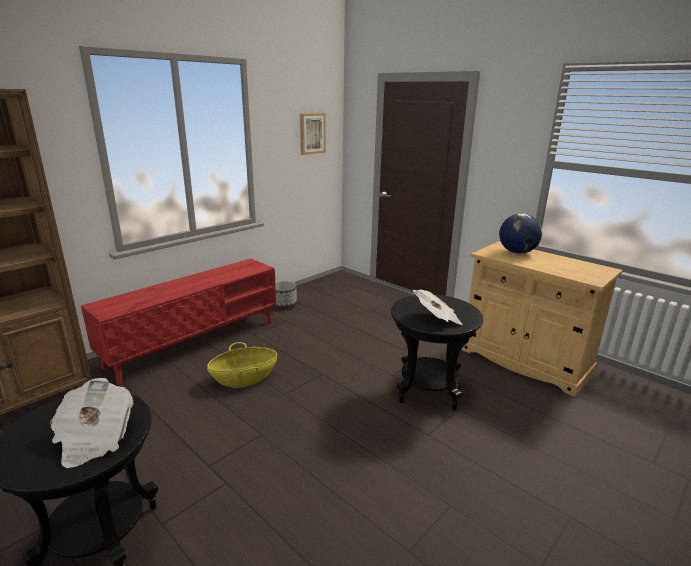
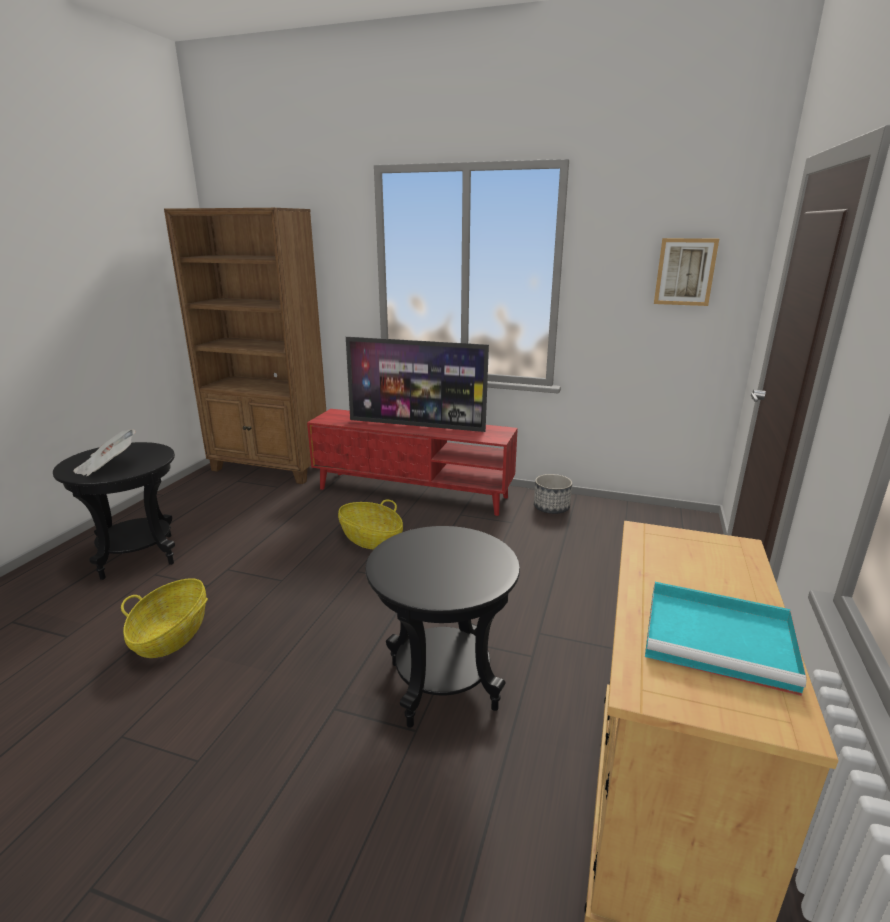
camera: 65 degrees right, 0 degrees up
(193, 282) = (417, 425): none -> television
(290, 513) = (172, 635): none -> basket
(437, 319) = (417, 566): newspaper -> none
(517, 252) = (712, 567): globe -> none
(566, 264) = (721, 640): none -> turquoise tray

